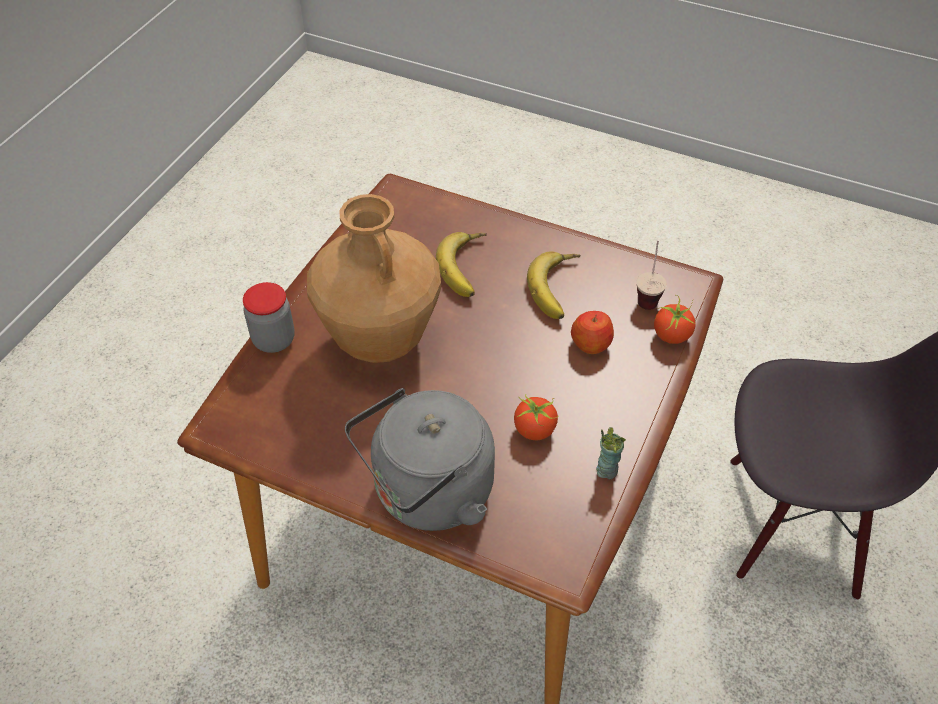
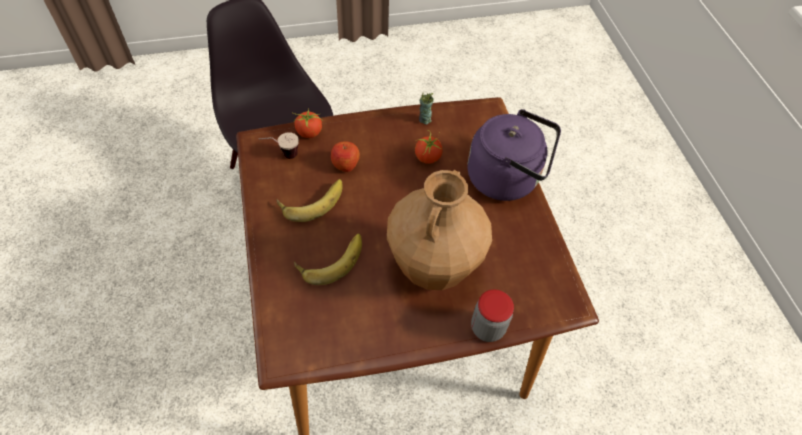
camera: 130 degrees left, 5 degrees up
(427, 494) = (507, 178): grey kettle -> purple kettle

